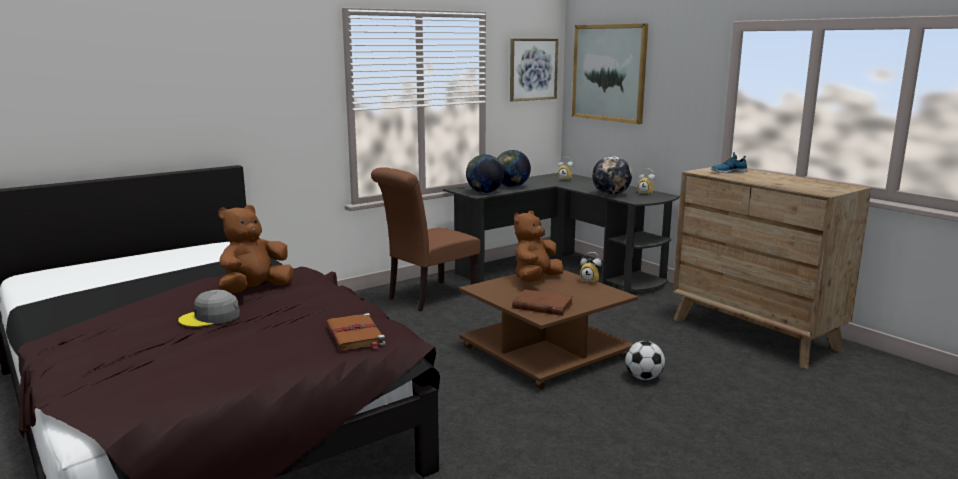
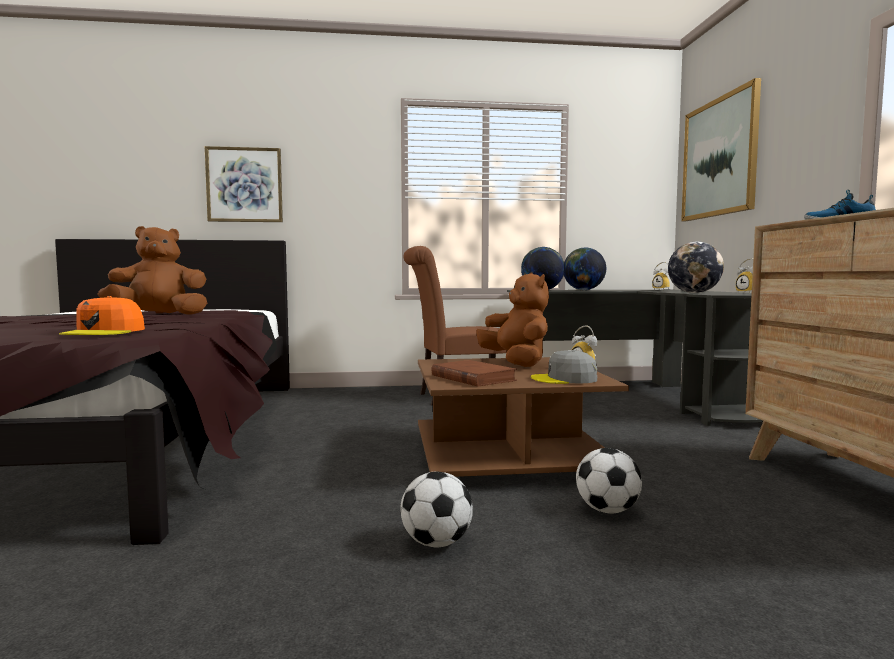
camera: 30 degrees right, 10 degrees down
(210, 317) = (60, 318): grey cap -> grey cap (565, 379)
(355, 335) = (105, 332): brown book -> orange cap
(533, 69) = (632, 169): picture -> picture (244, 185)
(536, 280) = (516, 363): brown plush toy -> brown plush toy turned 90 degrees clockwise
(587, 423) = (436, 543): none -> football

